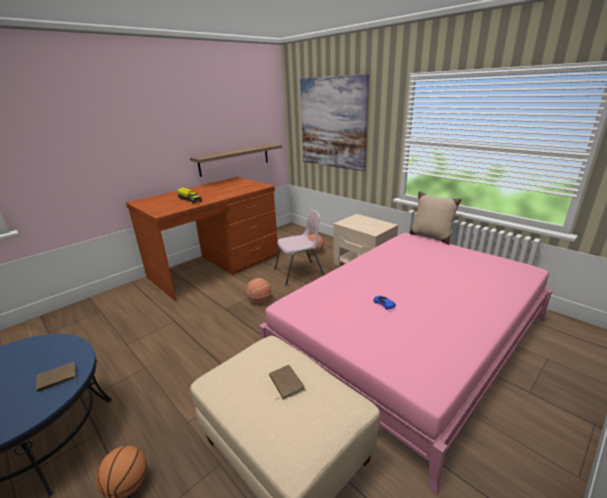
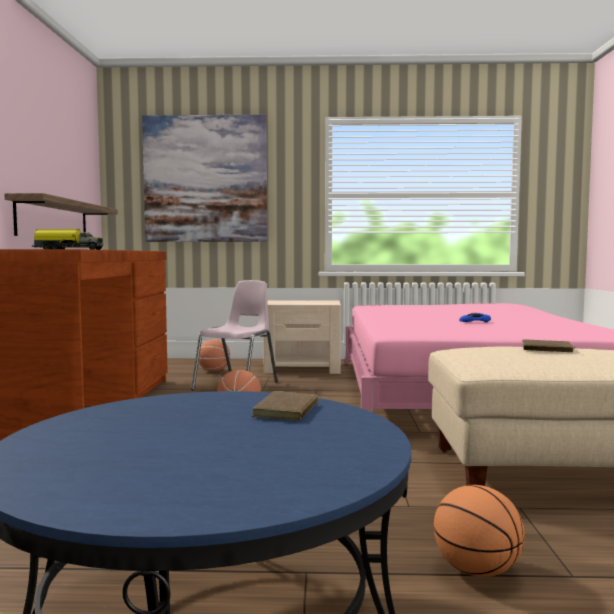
camera: 45 degrees left, 20 degrees down
(430, 237) = (389, 304): beige pillow -> none

